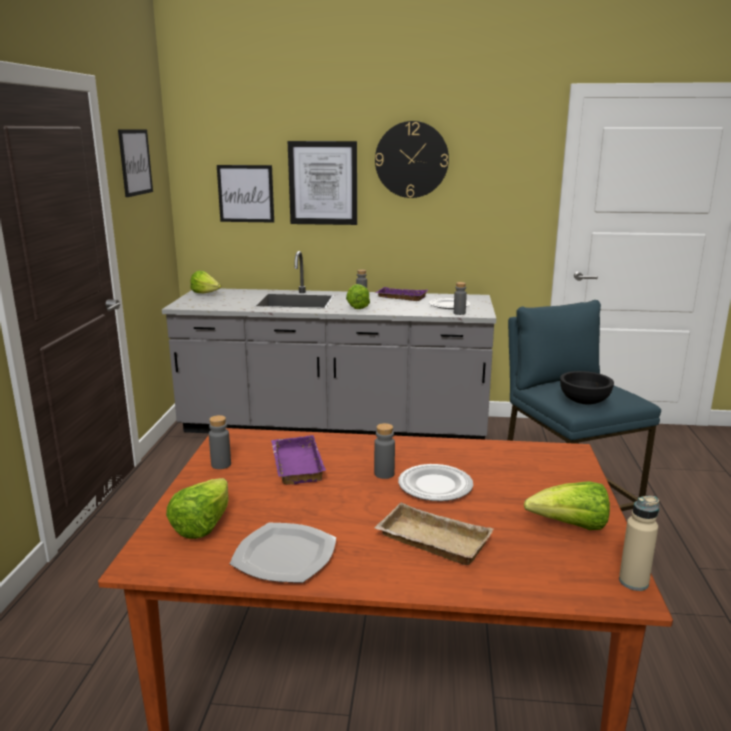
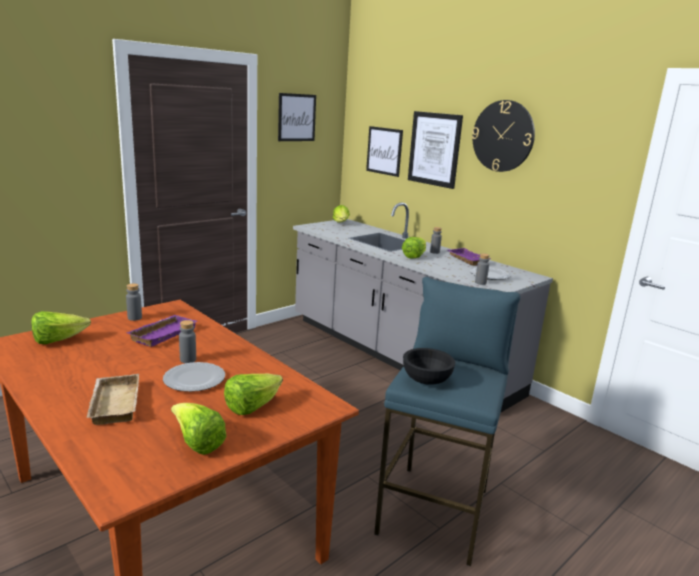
camera: 40 degrees right, 0 degrees up
(283, 556) = (46, 371): plate -> none
(530, 480) = (252, 407): none -> lettuce
(633, 582) = (139, 492): beige bottle -> none

